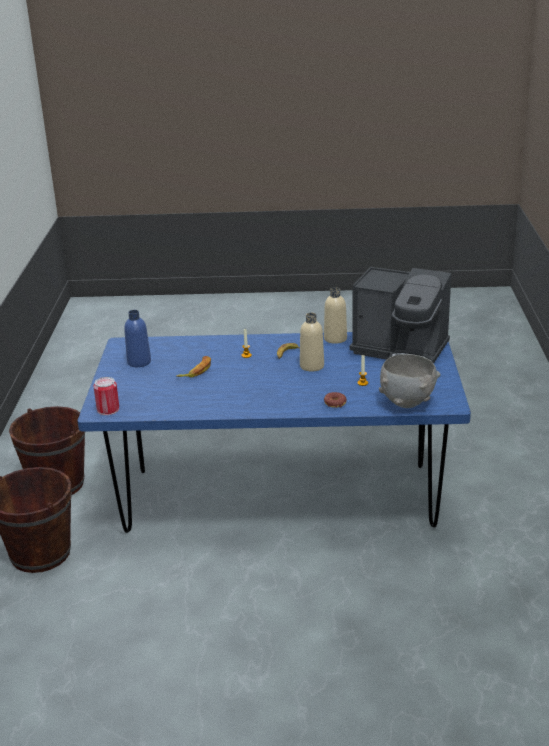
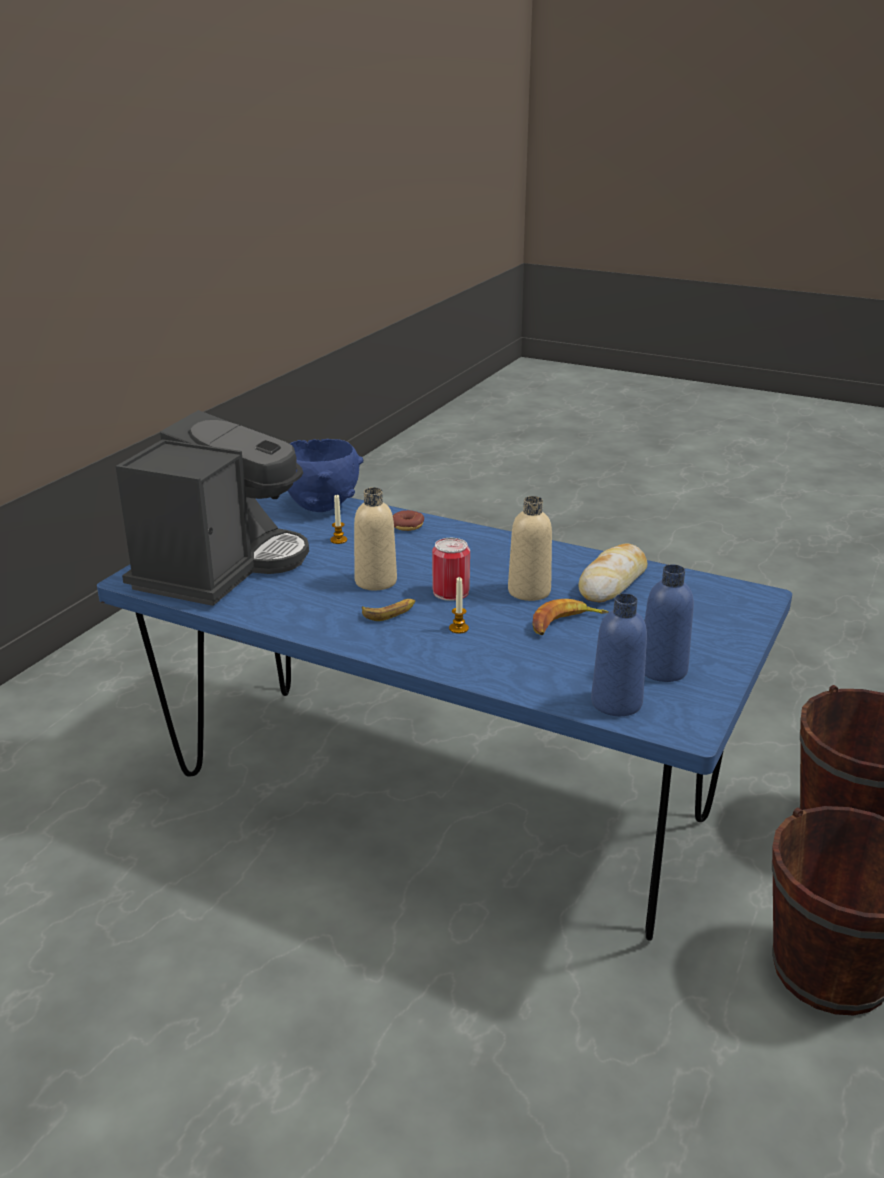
camera: 155 degrees left, 0 degrees up
(108, 409) = (739, 596): can -> can (451, 592)
(154, 345) = (616, 703): none -> blue bottle
(183, 399) = (613, 582): none -> bread
(335, 339) = (278, 617): beige bottle -> beige bottle (529, 591)
(401, 352) = (219, 567): coffee machine -> coffee machine turned 60 degrees clockwise
(407, 403) = (321, 505): grey bowl -> blue bowl

